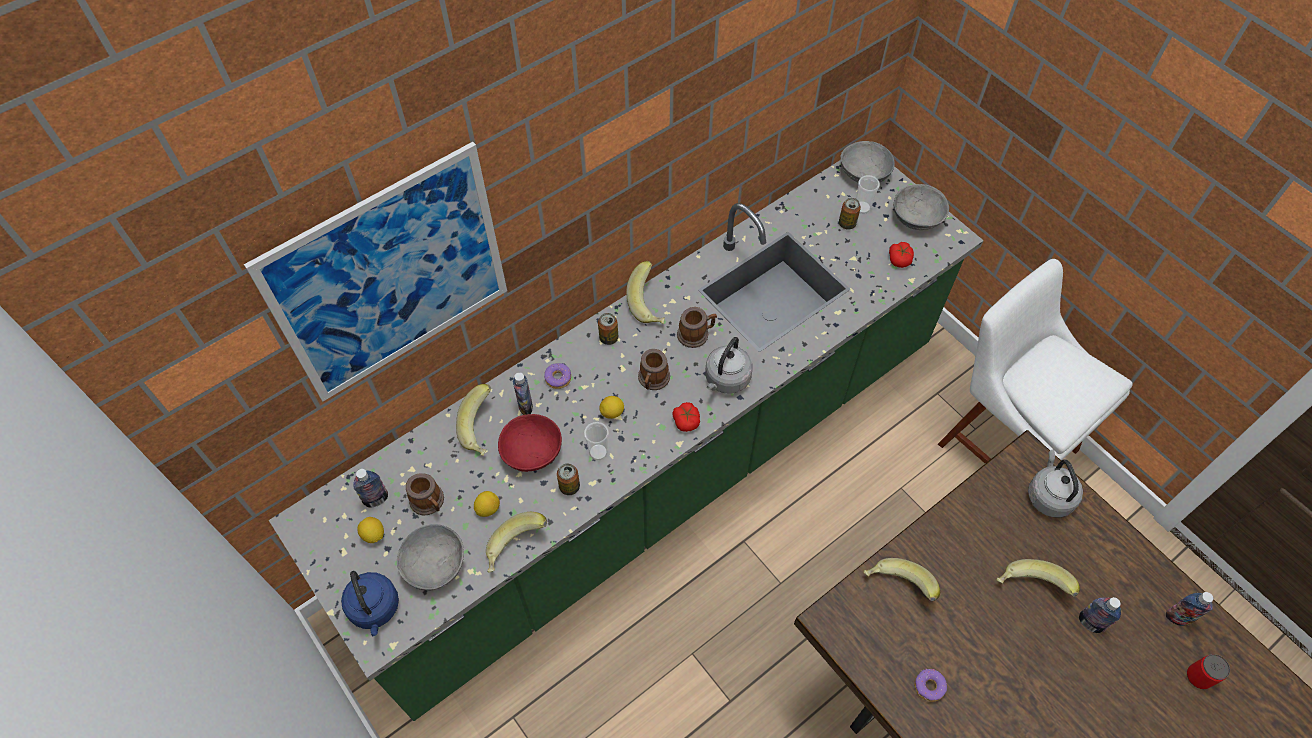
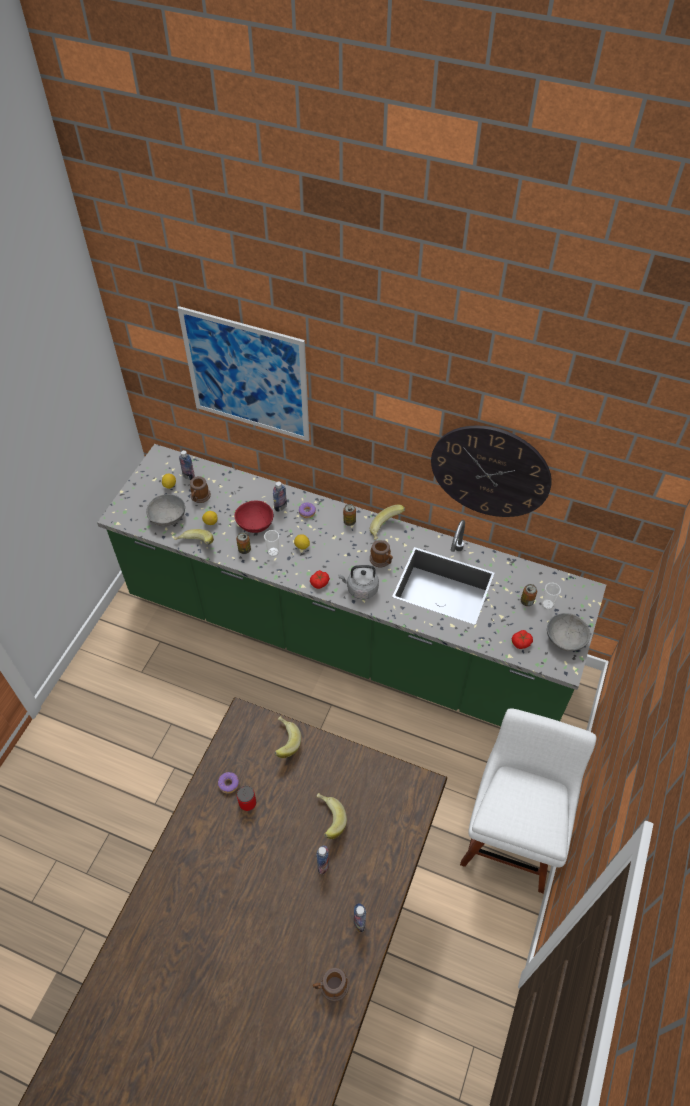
camera: 60 degrees right, 5 degrees down
(375, 609) = (131, 507): blue kettle -> none
(482, 429) = (255, 496): banana -> none
(652, 380) = (336, 554): mug -> mug (331, 986)
(737, 119) = (490, 471): none -> wall clock
(864, 173) = (577, 594): grey bowl -> none
(1048, 495) = (403, 807): grey kettle -> none
(1198, 677) = (322, 949): can -> can (247, 803)

